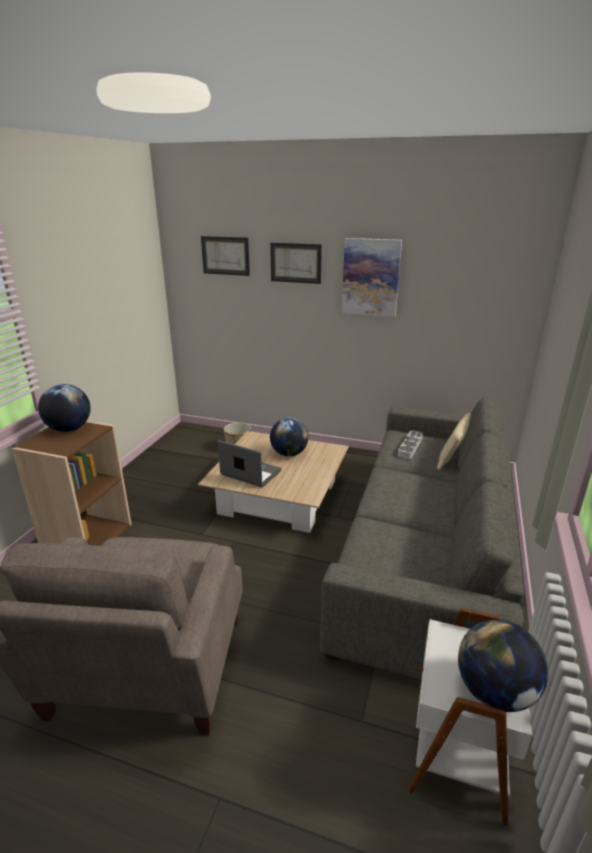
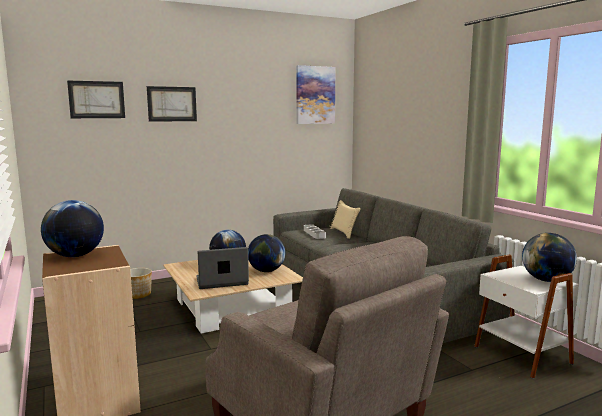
camera: 45 degrees left, 15 degrees down
(305, 477) = (266, 271): none -> globe
(371, 277) = (238, 113): picture -> picture (315, 95)

